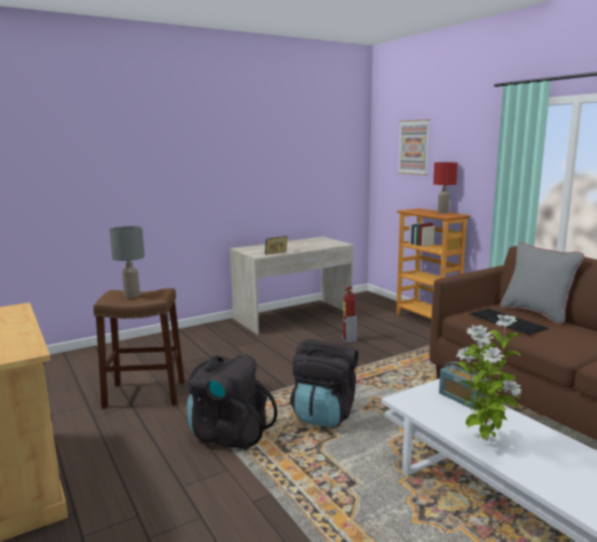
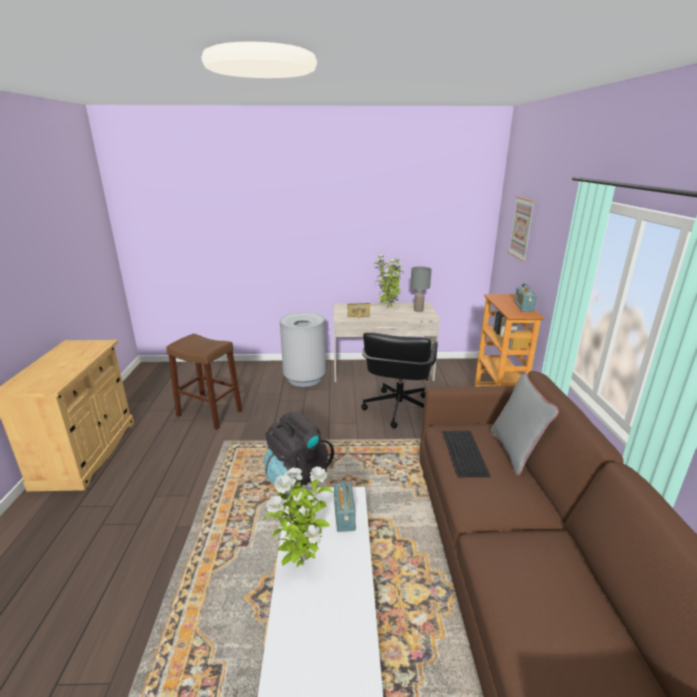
camera: 30 degrees right, 10 degrees up
(131, 295) = (197, 342): grey table lamp -> grey table lamp (418, 310)
(220, 339) = (305, 378): none -> grey trash can
(229, 434) = (220, 466): black backpack -> none
(293, 244) = (388, 308): none -> potted plant
(348, 340) = (398, 409): fire extinguisher -> black office chair
(443, 212) = (523, 307): red table lamp -> radio

